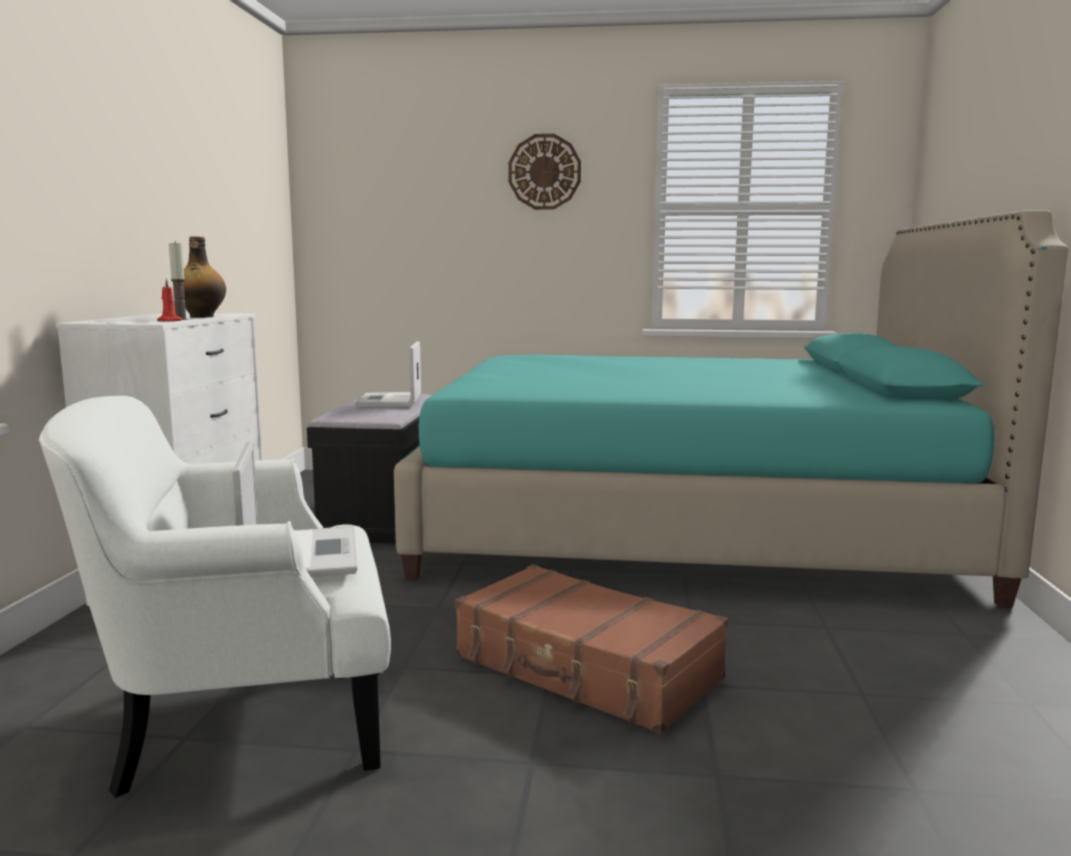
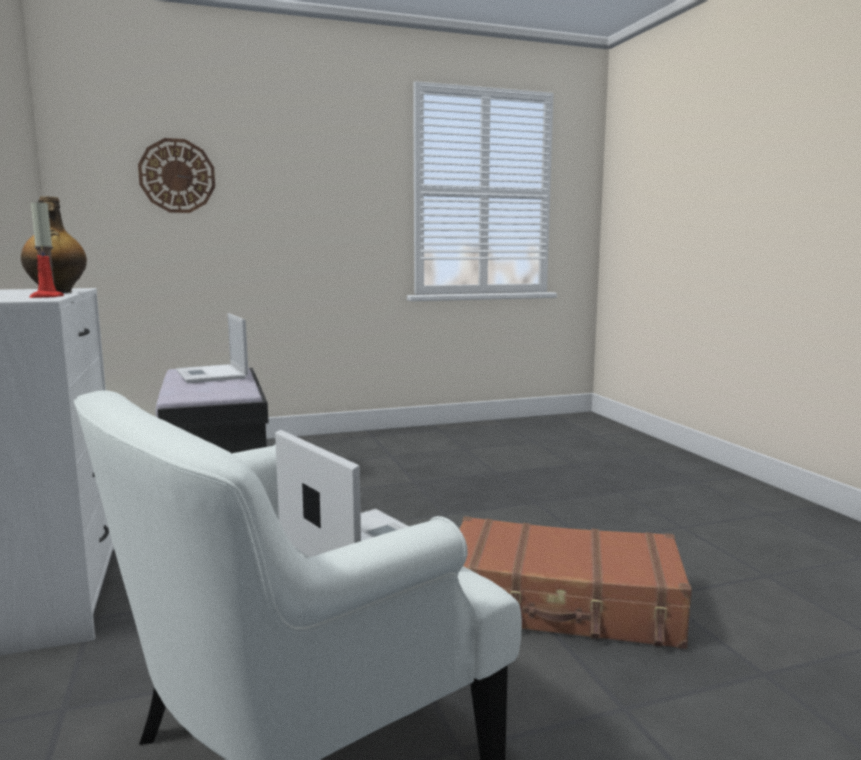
camera: 25 degrees left, 0 degrees up
(544, 172) = (316, 152): wall clock -> wall clock (177, 176)
(684, 528) = (491, 462): turquoise bed -> none

